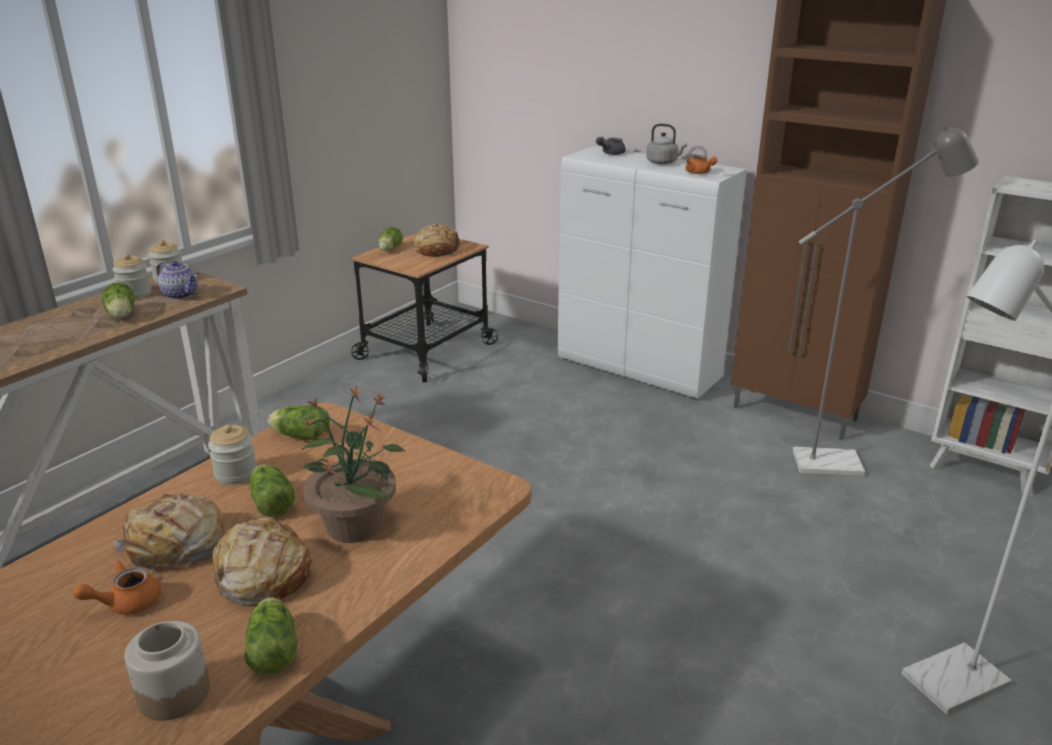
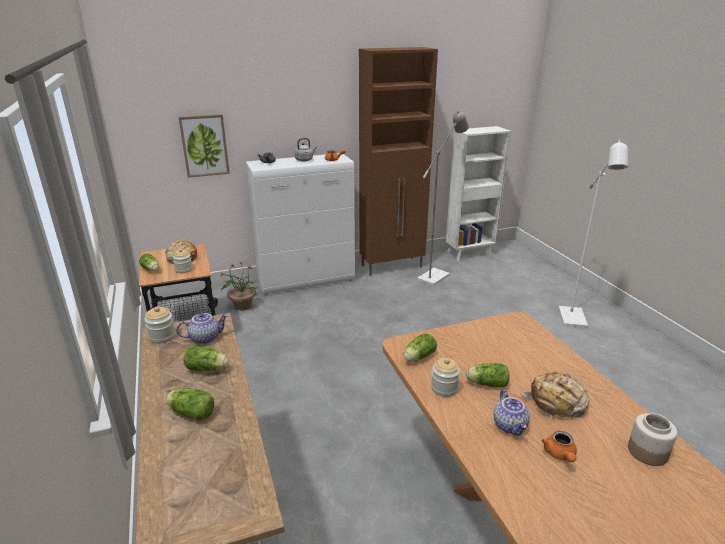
camera: 55 degrees left, 0 degrees up
(135, 294) = (171, 356): jar -> jar (183, 269)
(175, 546) = (510, 426): bread -> teapot
(273, 649) = (622, 413): lettuce -> lettuce (190, 412)
(354, 525) = (526, 364): potted plant -> potted plant (242, 305)
(548, 109) = (204, 145): none -> picture

